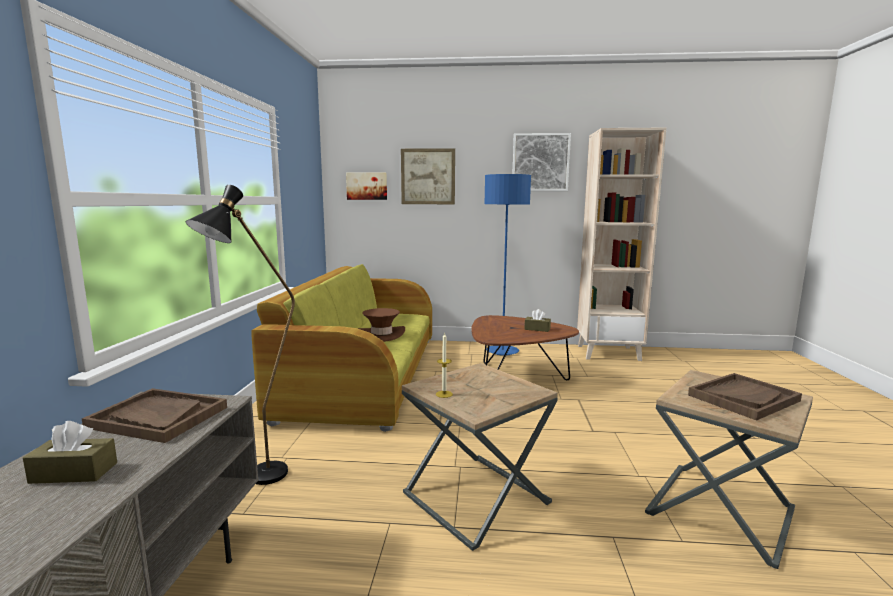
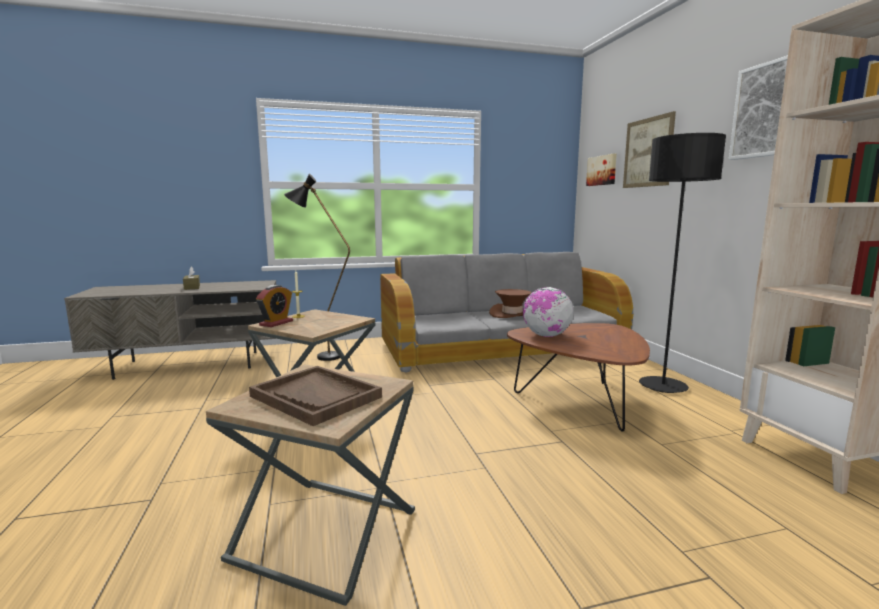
camera: 70 degrees right, 0 degrees up
(158, 417) = (243, 285): brown tray -> none
(364, 374) = (501, 348): green sofa -> grey sofa
(476, 407) = (276, 323): none -> alarm clock
(502, 351) = (663, 386): blue floor lamp -> black floor lamp
(505, 334) = (546, 336): none -> globe
(537, 329) = (595, 344): brown tissue box -> none

